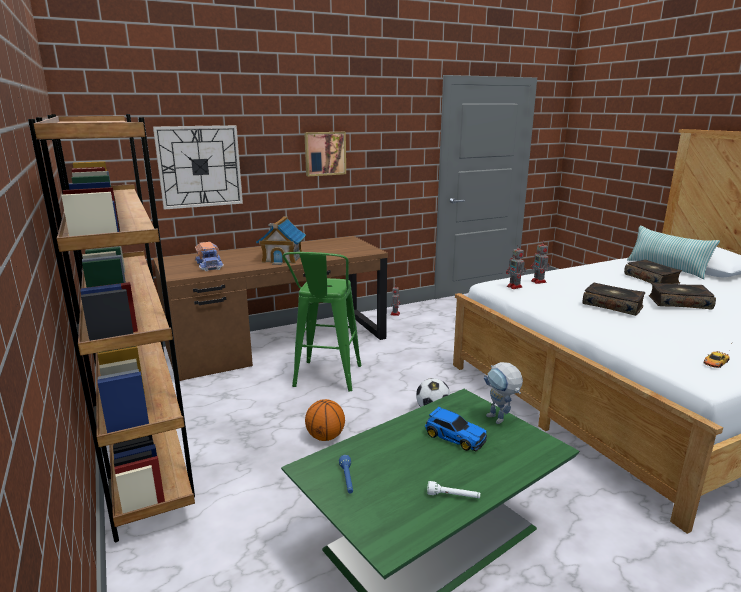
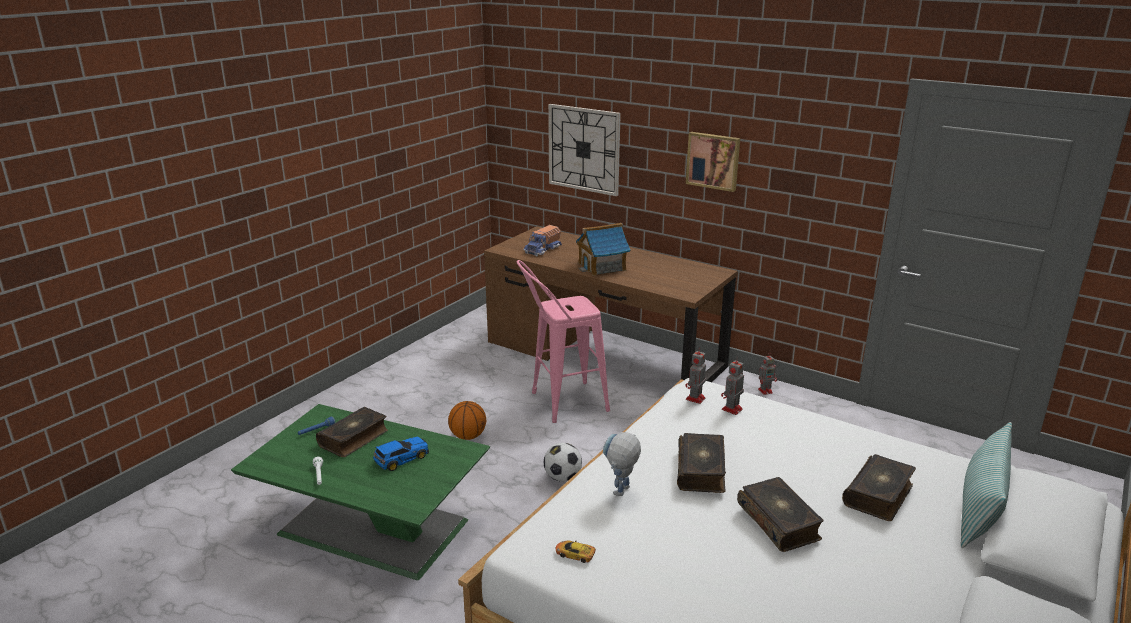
camera: 60 degrees right, 5 degrees up
(146, 456) = (387, 376): brown bookcase -> none
(325, 380) = (561, 403): green stool -> pink stool
(390, 456) = (354, 438): none -> book
(454, 436) = (400, 459): toy car -> toy car turned 135 degrees counterclockwise
(500, 420) = (442, 475): toy robot -> toy robot (621, 494)

